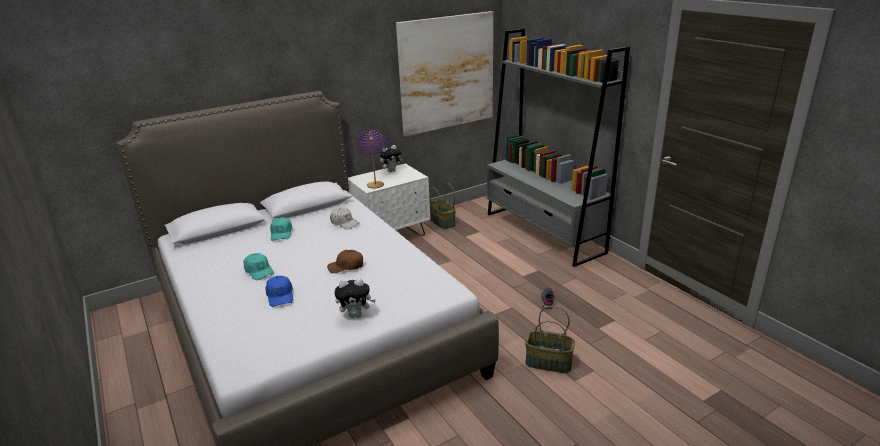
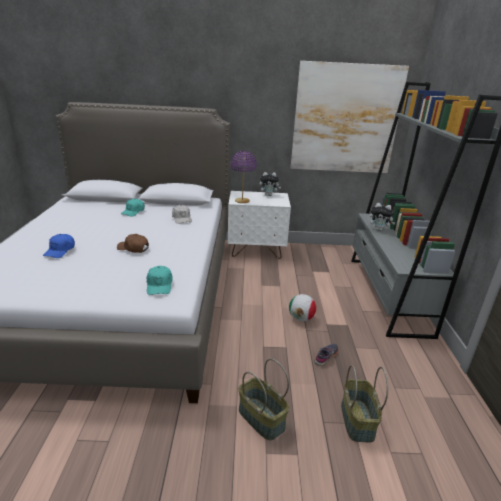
camera: 30 degrees right, 0 degrees up
(259, 271) = (80, 230): turquoise cap -> turquoise cap (159, 285)
(356, 315) = (80, 286): plush toy -> plush toy (379, 230)
(442, 222) = (306, 254): basket -> basket (356, 420)
(499, 280) = (301, 318): none -> football

